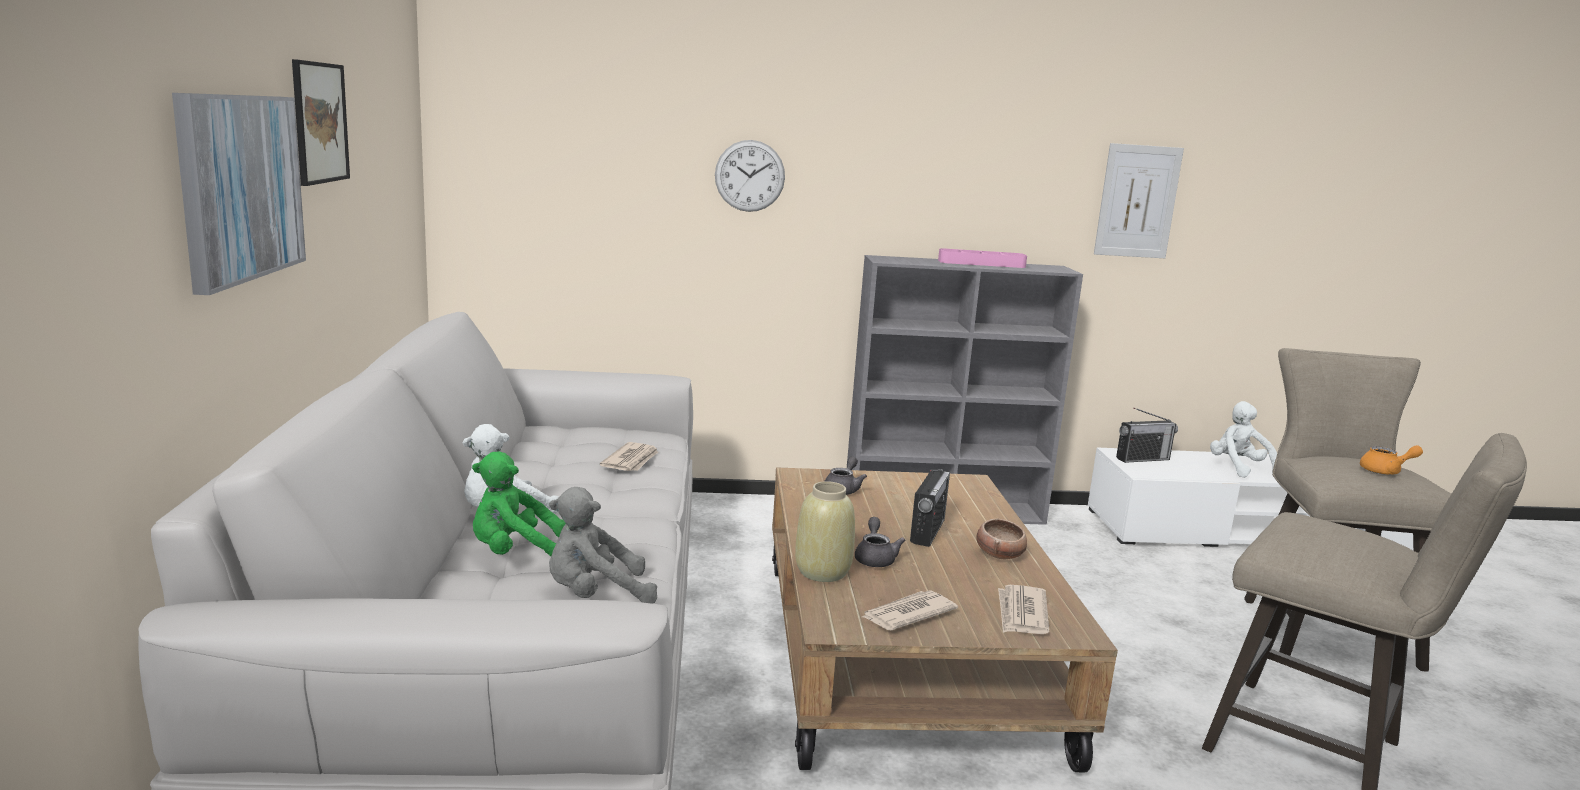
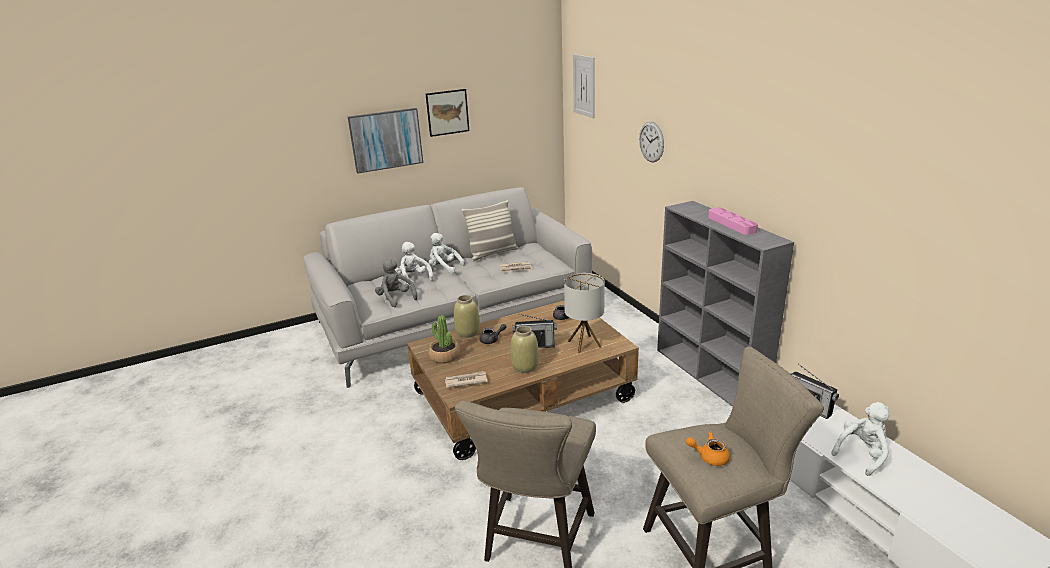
camera: 70 degrees right, 10 degrees up
(517, 554) = (413, 279): green plush toy -> white plush toy
(518, 461) = (492, 253): none -> pillow
(907, 614) = (444, 356): newspaper -> potted plant
(950, 500) = (584, 344): none -> table lamp
(999, 554) = (525, 367): bowl -> beige vase
(1137, 201) = (849, 206): picture -> picture (584, 85)
(1386, 471) = (709, 457): orange teapot -> orange teapot turned 120 degrees clockwise

